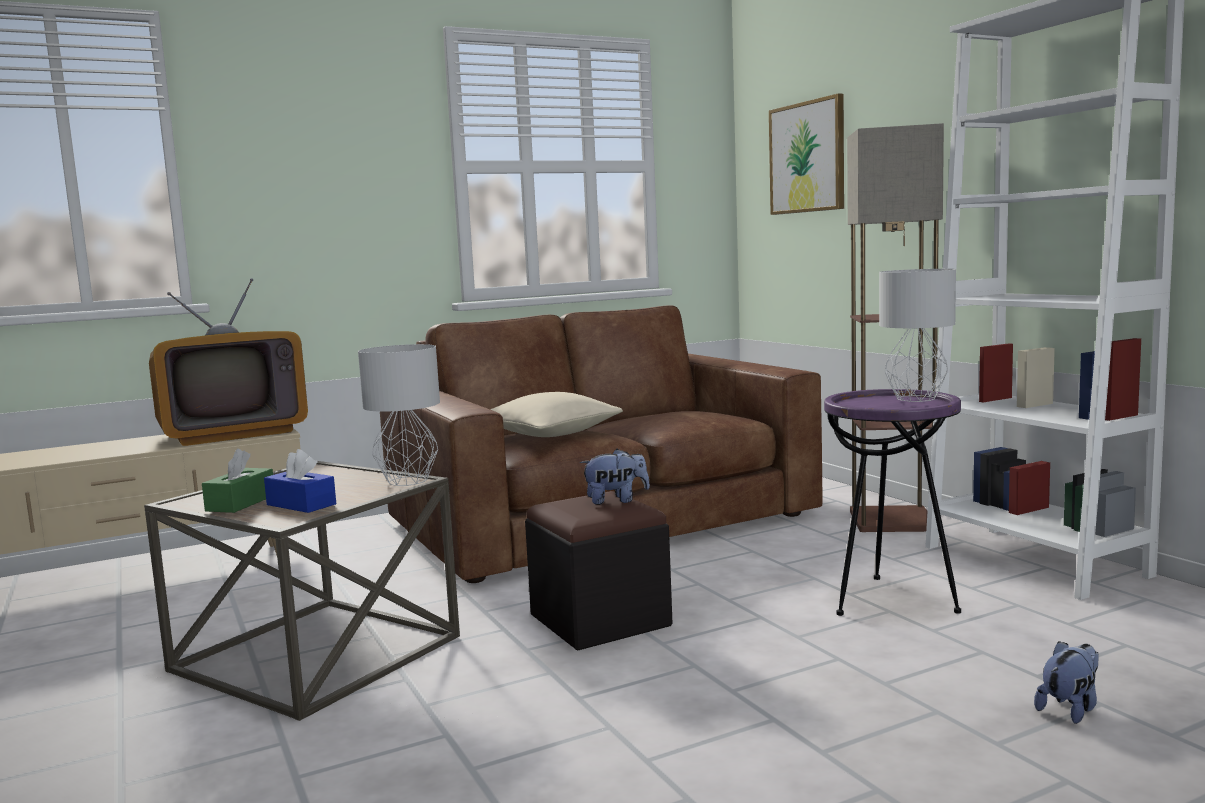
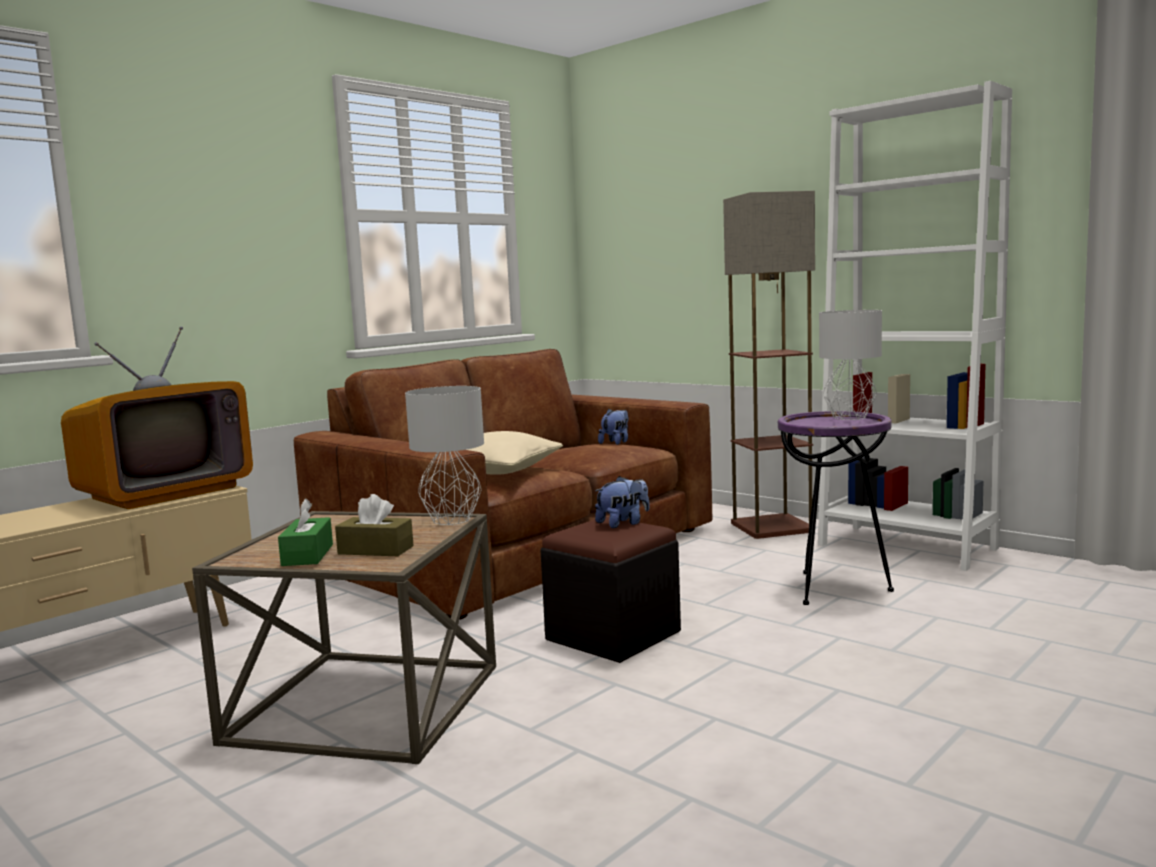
camera: 20 degrees left, 0 degrees up
(301, 504) = (375, 550): blue tissue box -> brown tissue box
(807, 157) = (658, 216): picture -> none
(1070, 709) = (1034, 647): plush toy -> plush toy (616, 442)

